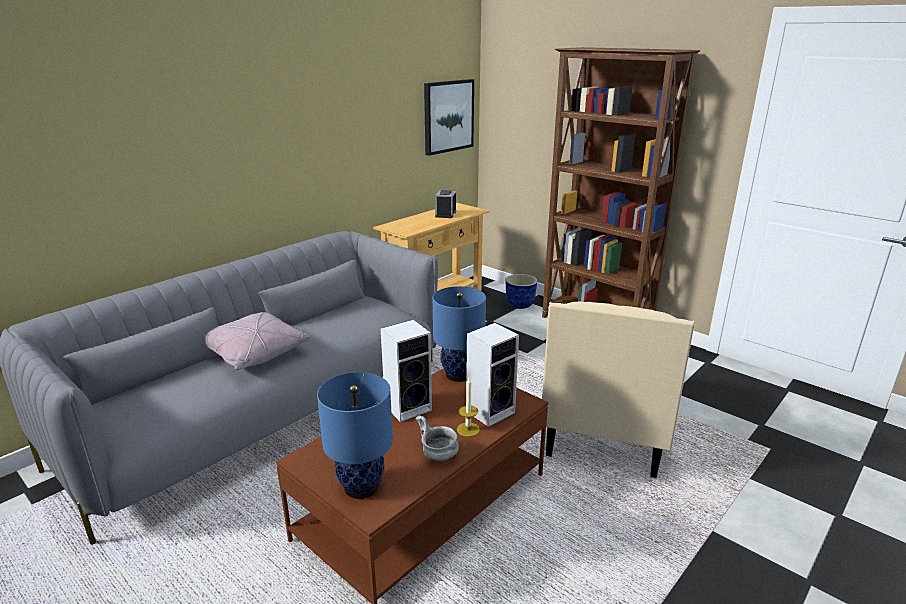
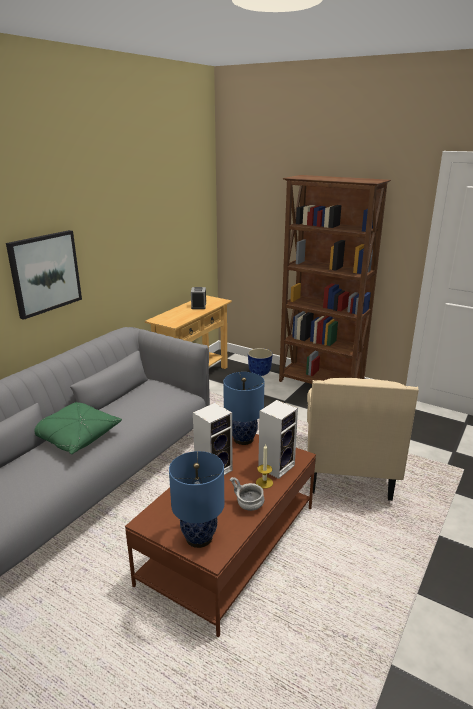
camera: 10 degrees left, 0 degrees up
(253, 352) = (75, 437): purple pillow -> green pillow
(448, 116) = (195, 228): picture -> picture (45, 273)

